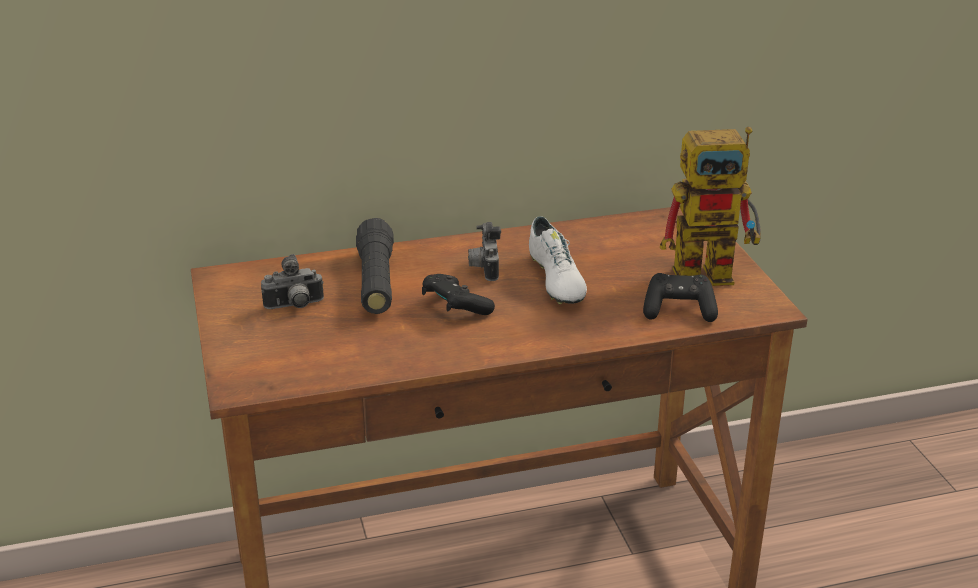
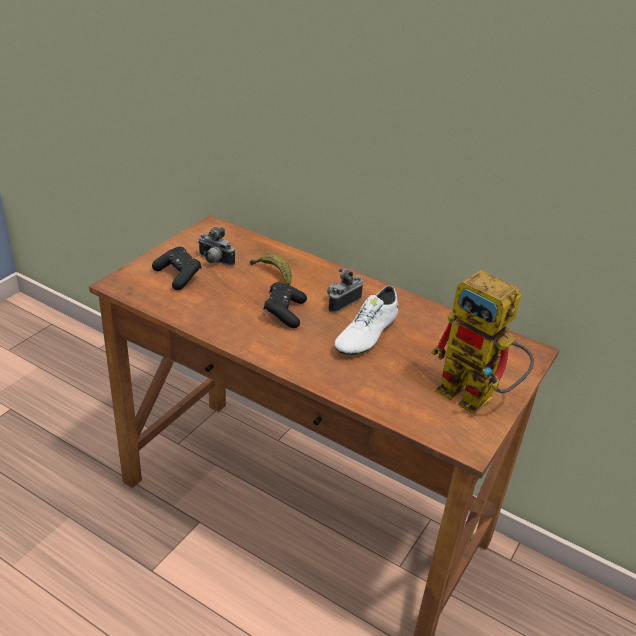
camera: 45 degrees right, 5 degrees up
(376, 282) = (273, 274): black flashlight -> banana
(679, 310) = (404, 403): black game controller -> black game controller (178, 276)

